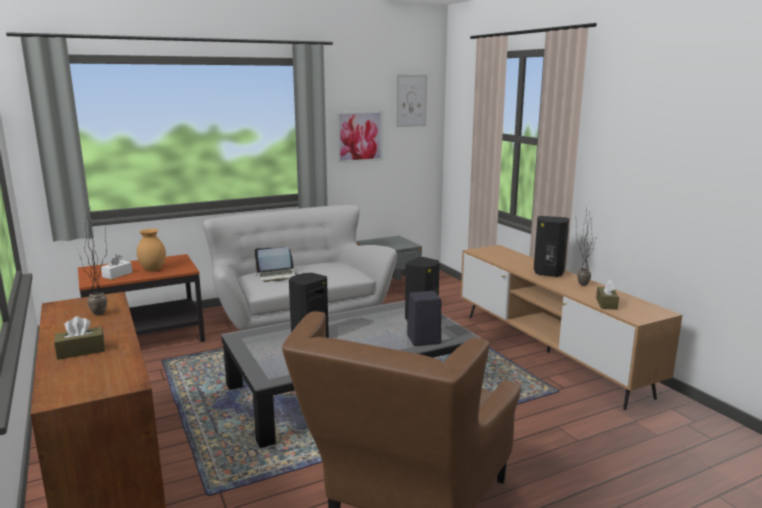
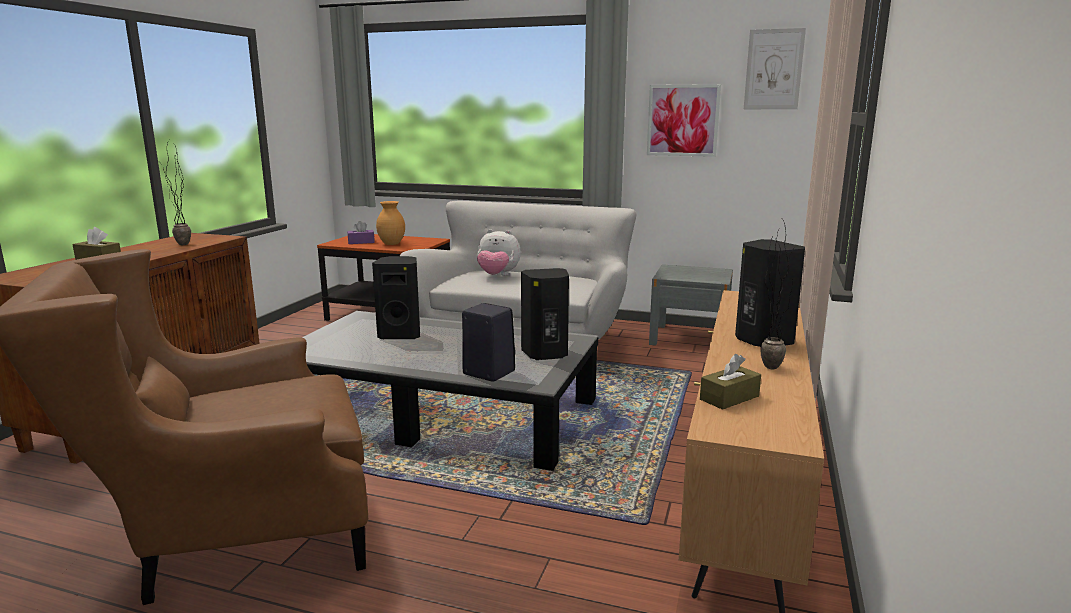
camera: 45 degrees right, 0 degrees up
(117, 275) = (361, 242): white tissue box -> purple tissue box
(276, 275) = (497, 276): laptop -> plush toy

